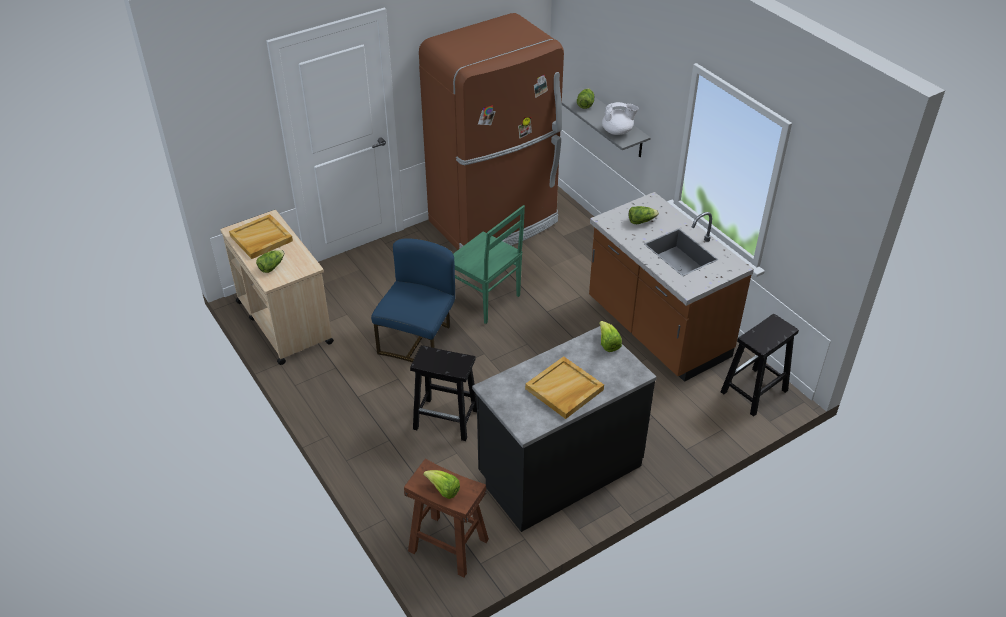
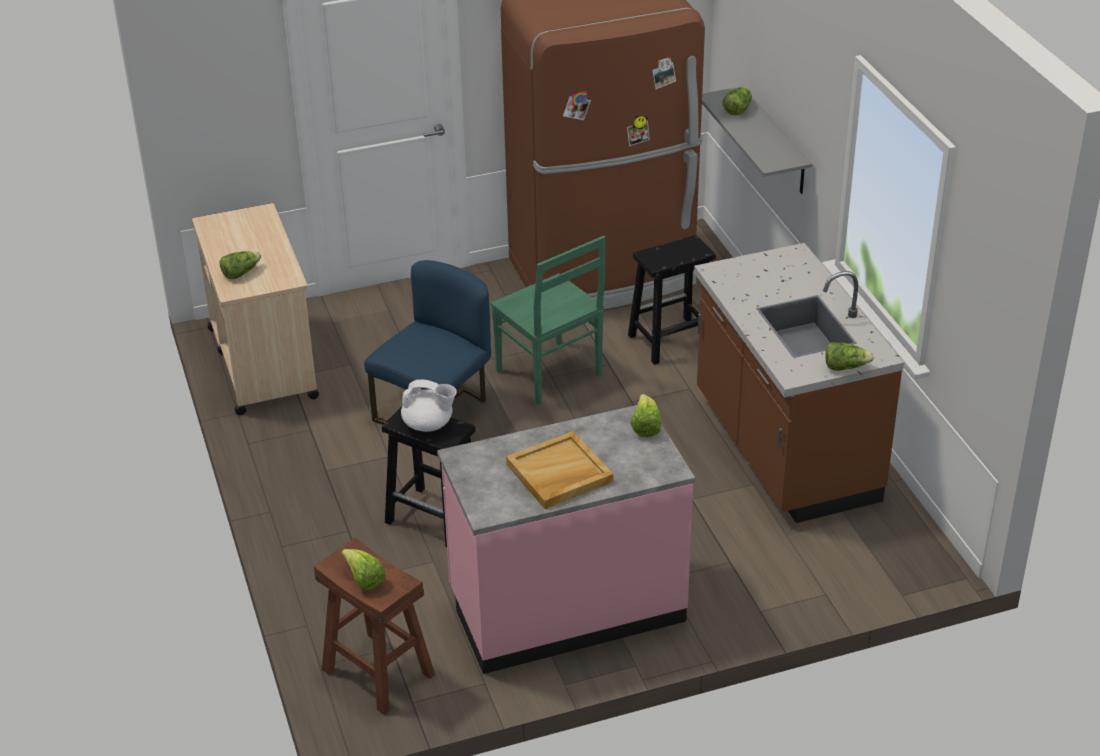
camera: 15 degrees right, 5 degrees down
(261, 239) = (240, 237): beige tray -> none
(559, 470) = (566, 607): black counter -> pink counter
(617, 131) = (767, 151): white teapot -> white teapot (429, 425)
(641, 221) = (766, 278): lettuce -> lettuce (845, 367)
(753, 392) = (894, 553): black stool -> black stool (670, 341)

